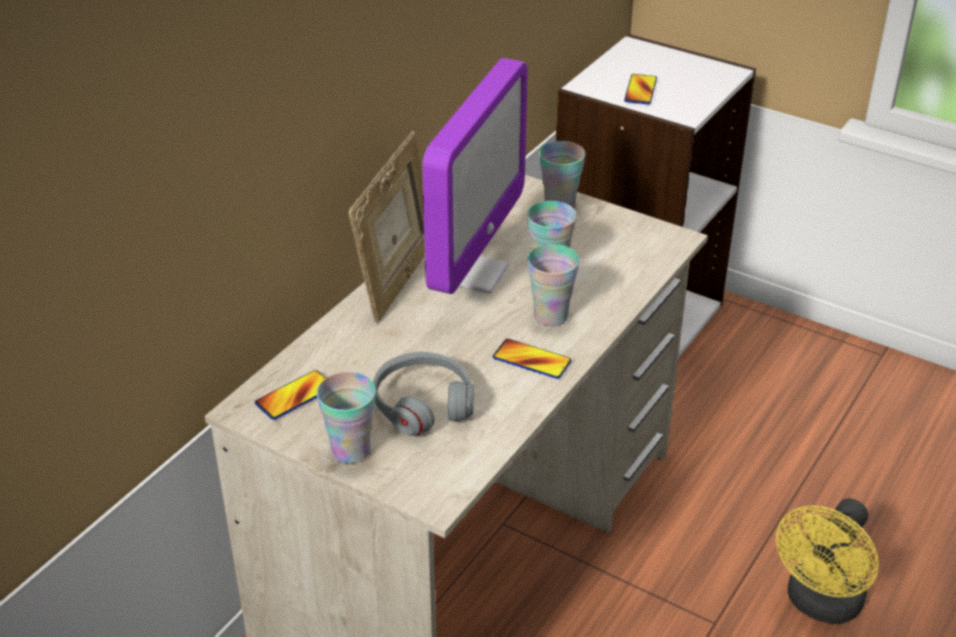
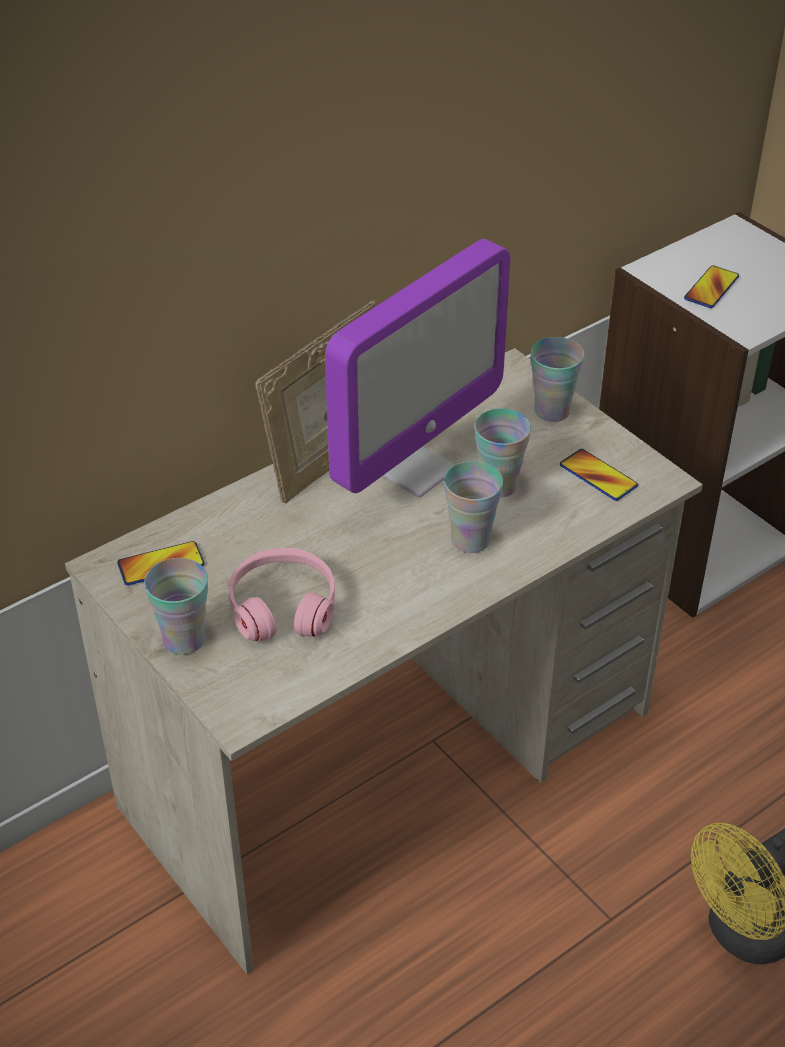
camera: 20 degrees right, 5 degrees up
(423, 403) = (283, 606): grey headphones -> pink headphones
(531, 360) = (422, 587): phone -> phone (598, 476)

